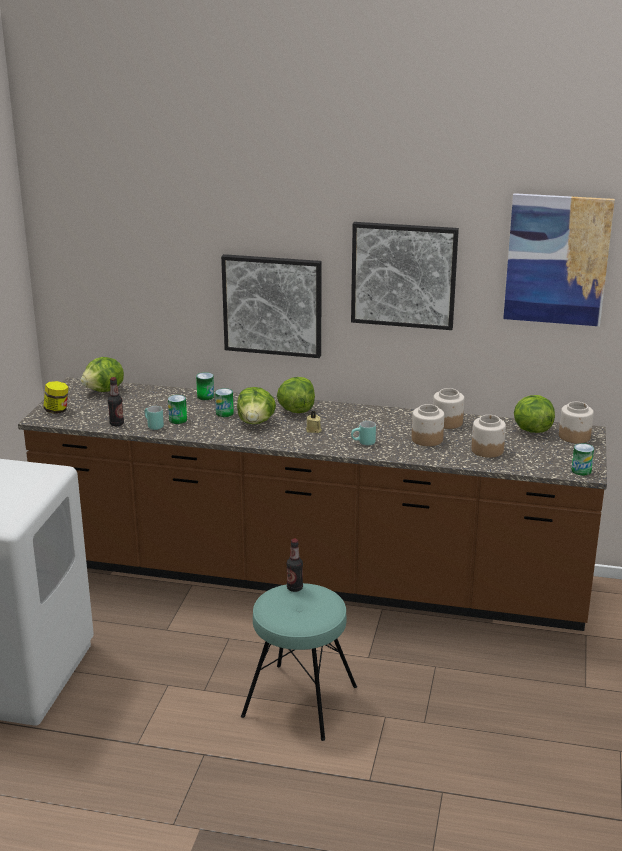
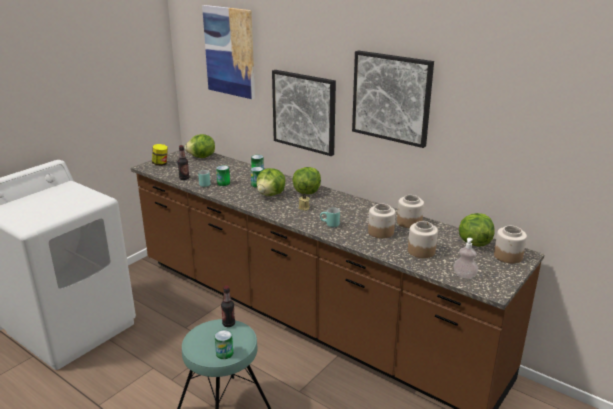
camera: 25 degrees right, 0 degrees up
(549, 465) = (464, 275): none -> soap dispenser
(557, 260) = (514, 97): picture -> picture (229, 51)
(581, 471) = (489, 287): can -> can (224, 353)

